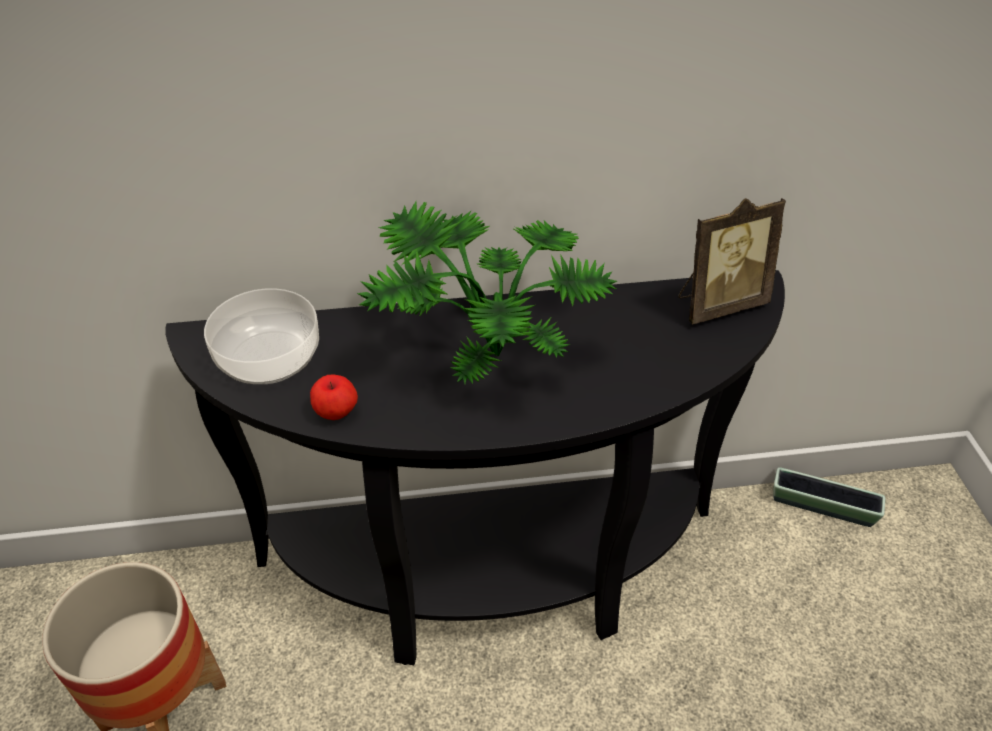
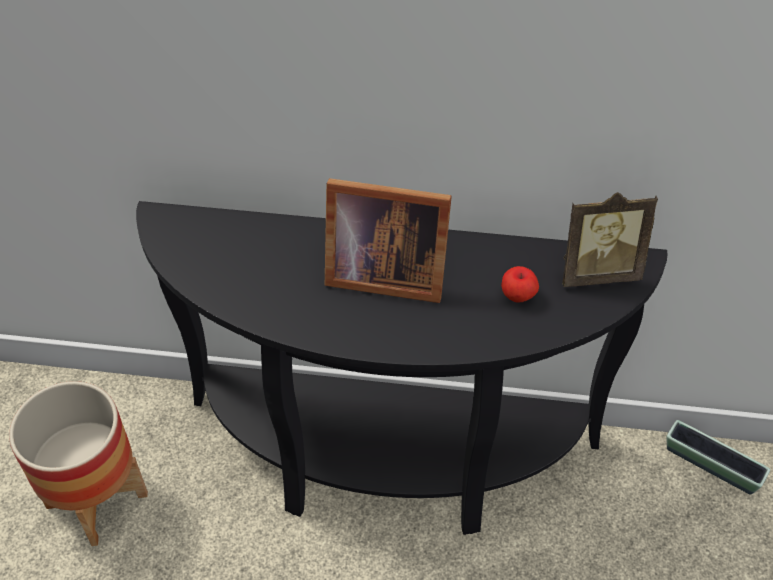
camera: 15 degrees right, 5 degrees up
(269, 357) = (210, 246): bowl -> none
(336, 412) = (248, 304): apple -> apple (518, 296)
(485, 348) = (382, 273): potted plant -> picture frame

